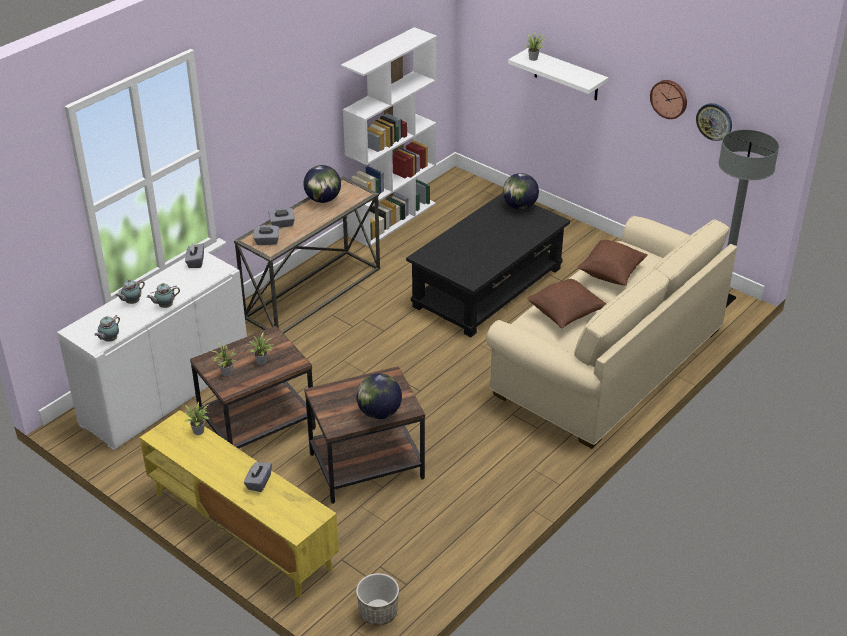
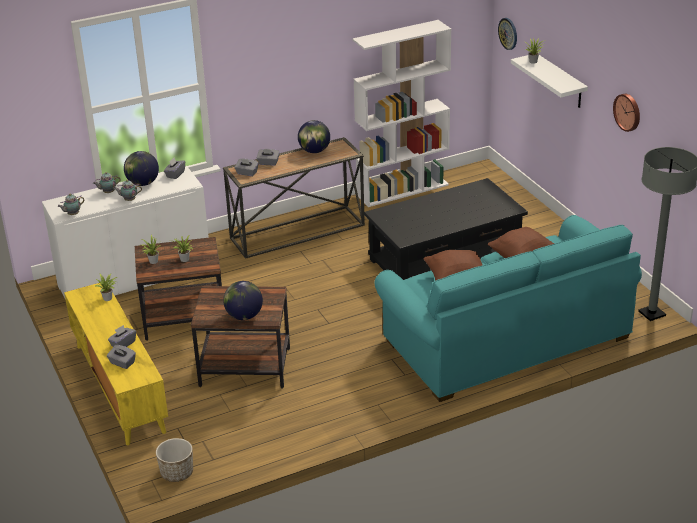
camera: 25 degrees right, 5 degrees down
(275, 506) = (122, 363): none -> grey tissue box
(519, 206) = (491, 192): globe -> globe (143, 183)
(608, 361) = (506, 339): beige sofa -> turquoise sofa
(714, 121) = (658, 138): wall clock -> wall clock (508, 33)

